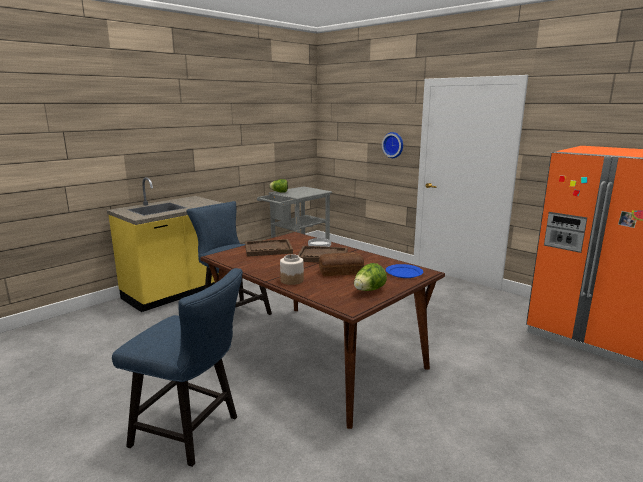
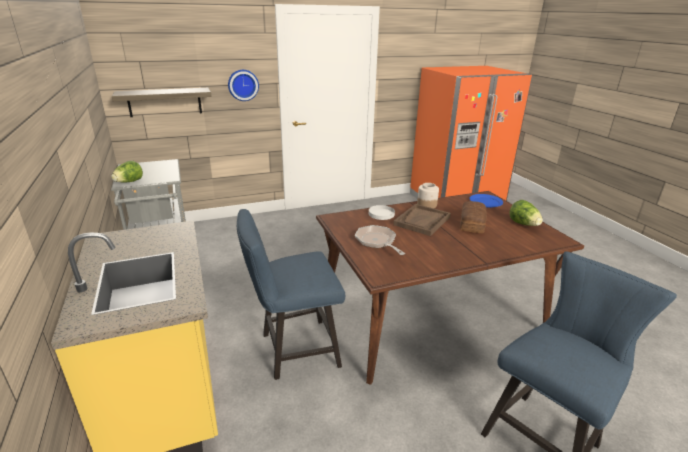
camera: 65 degrees left, 10 degrees up
(268, 249) = (377, 242): brown tray -> frying pan
(292, 280) = (488, 249): jar -> jar (426, 205)
(345, 151) = (165, 102): none -> shelf

